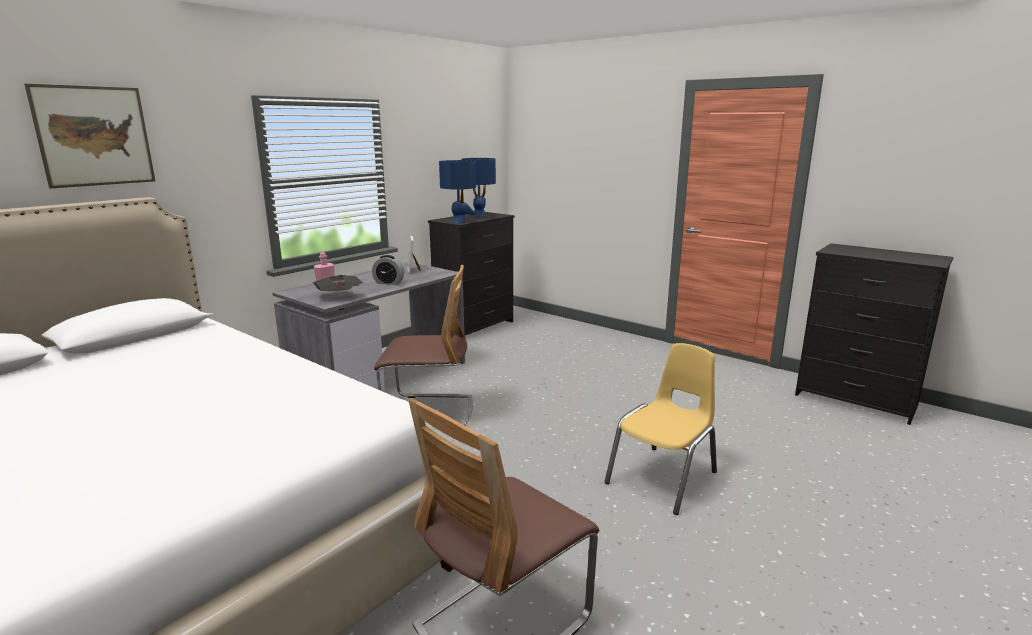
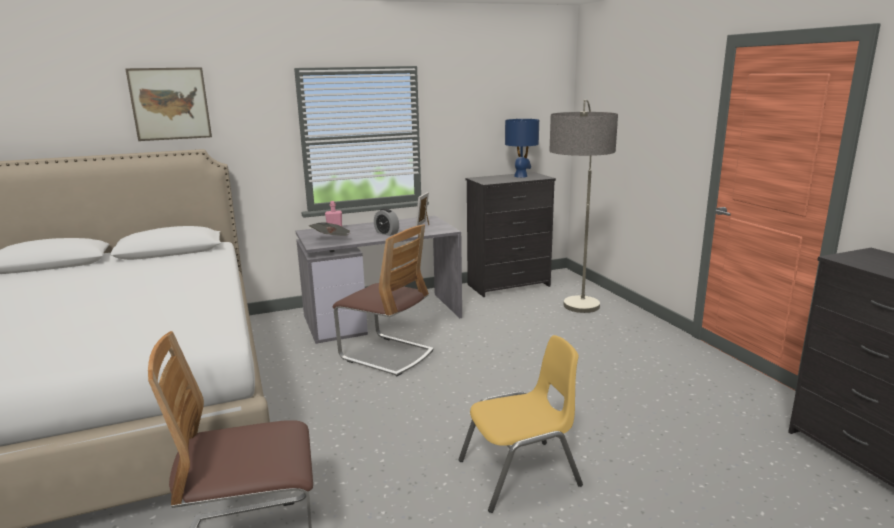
camera: 30 degrees right, 0 degrees up
(459, 222) = (488, 181): blue table lamp -> none
(568, 348) = (575, 322): none -> floor lamp

